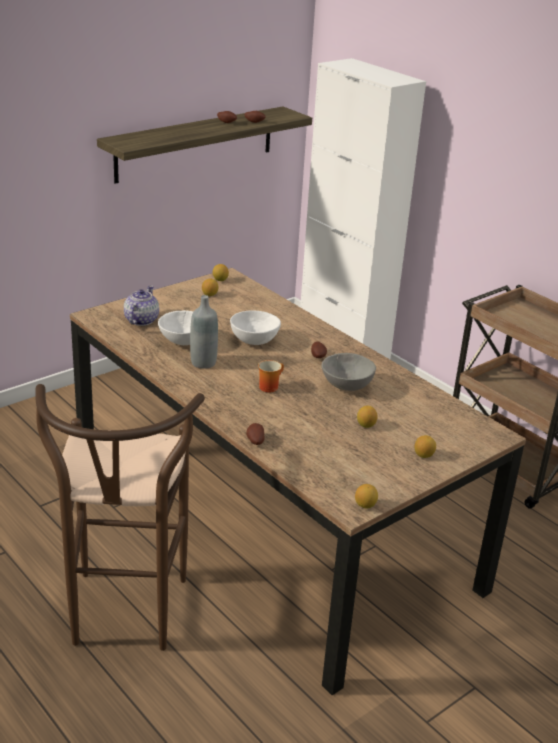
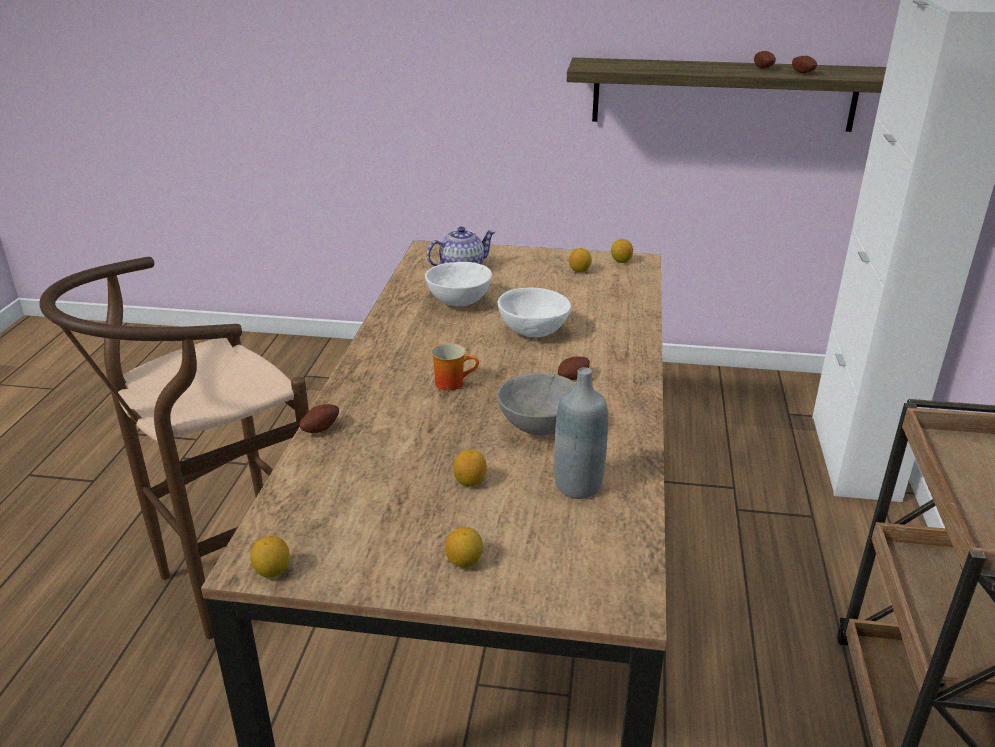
camera: 50 degrees right, 0 degrees up
(203, 362) = (437, 329): grey bottle -> grey bottle (578, 486)

